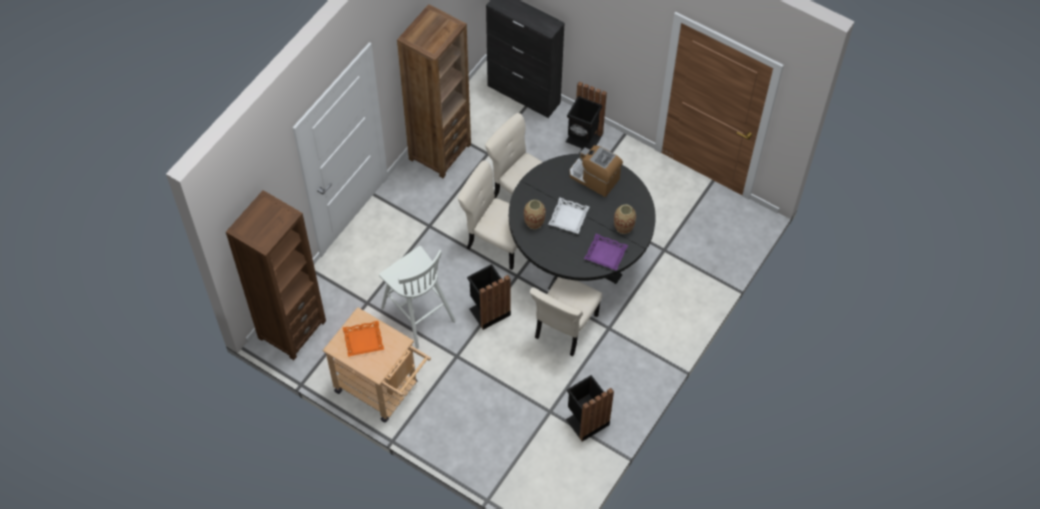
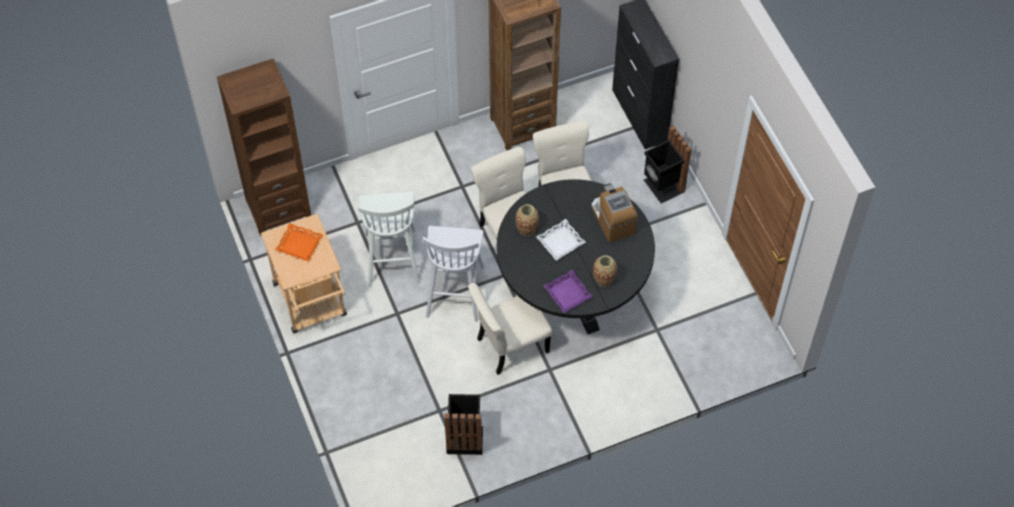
camera: 35 degrees right, 0 degrees up
(488, 310) = (455, 290): black trash can -> white stool

